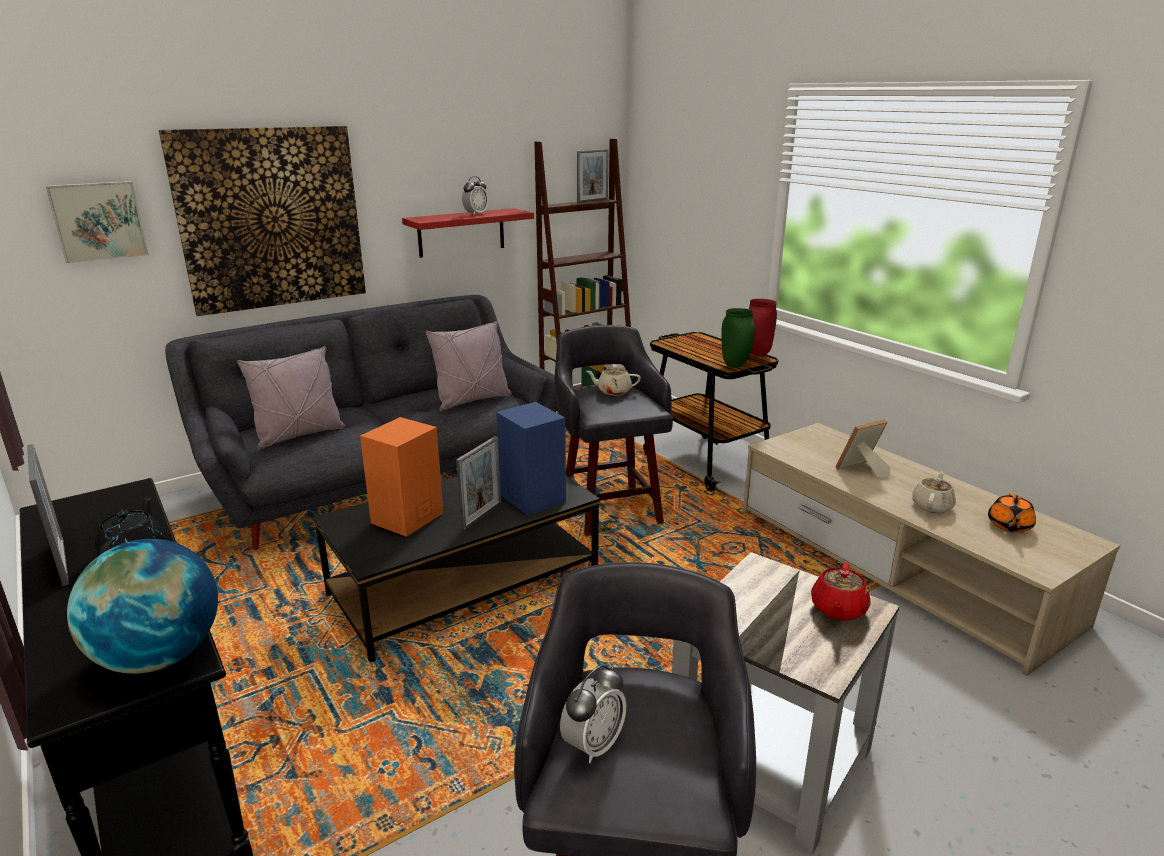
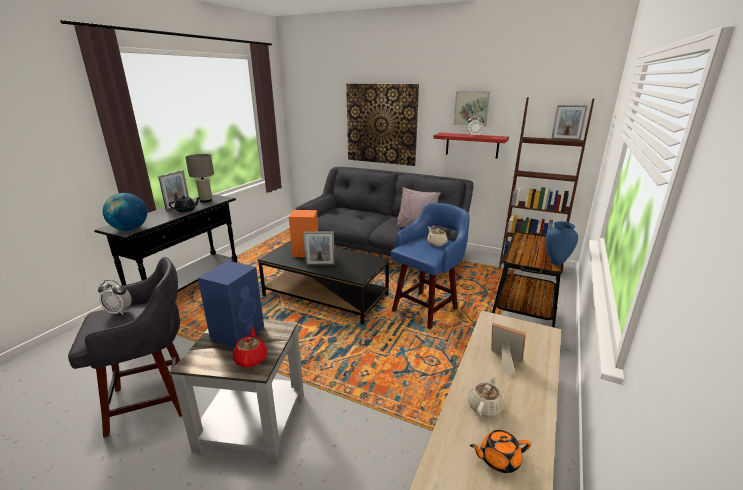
camera: 60 degrees right, 0 degrees up
(98, 221) = (325, 117): picture -> picture (471, 108)
(98, 516) = (206, 200): none -> grey table lamp
(299, 435) = (342, 214): purple pillow -> none
(531, 497) = (346, 269): blue speaker -> blue speaker (238, 332)
(609, 507) = (427, 309): grey stool -> blue stool
(734, 365) = (521, 260): green vase -> none
(758, 354) = (556, 263): red vase -> blue vase
(838, 609) = (251, 359): red teapot -> red teapot turned 90 degrees clockwise
(932, 506) = (485, 406): beige teapot -> beige teapot turned 60 degrees counterclockwise

